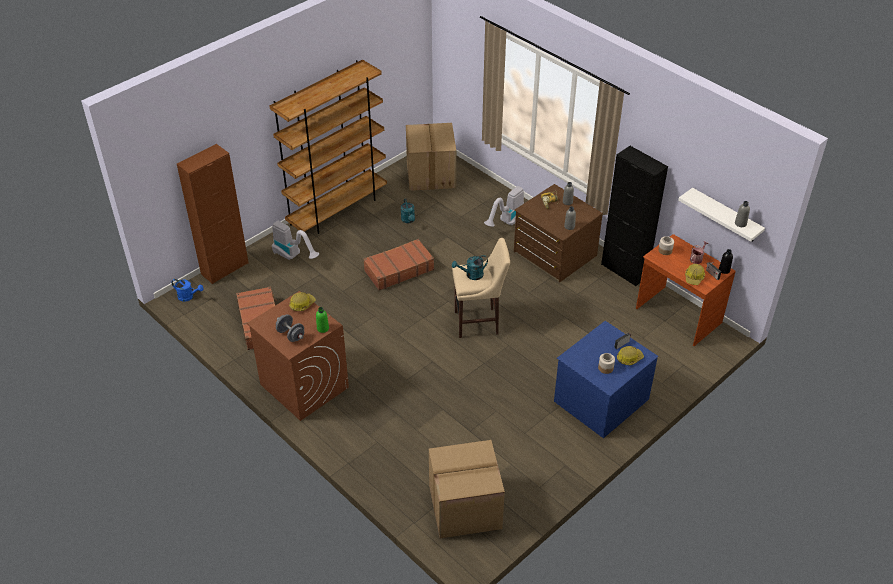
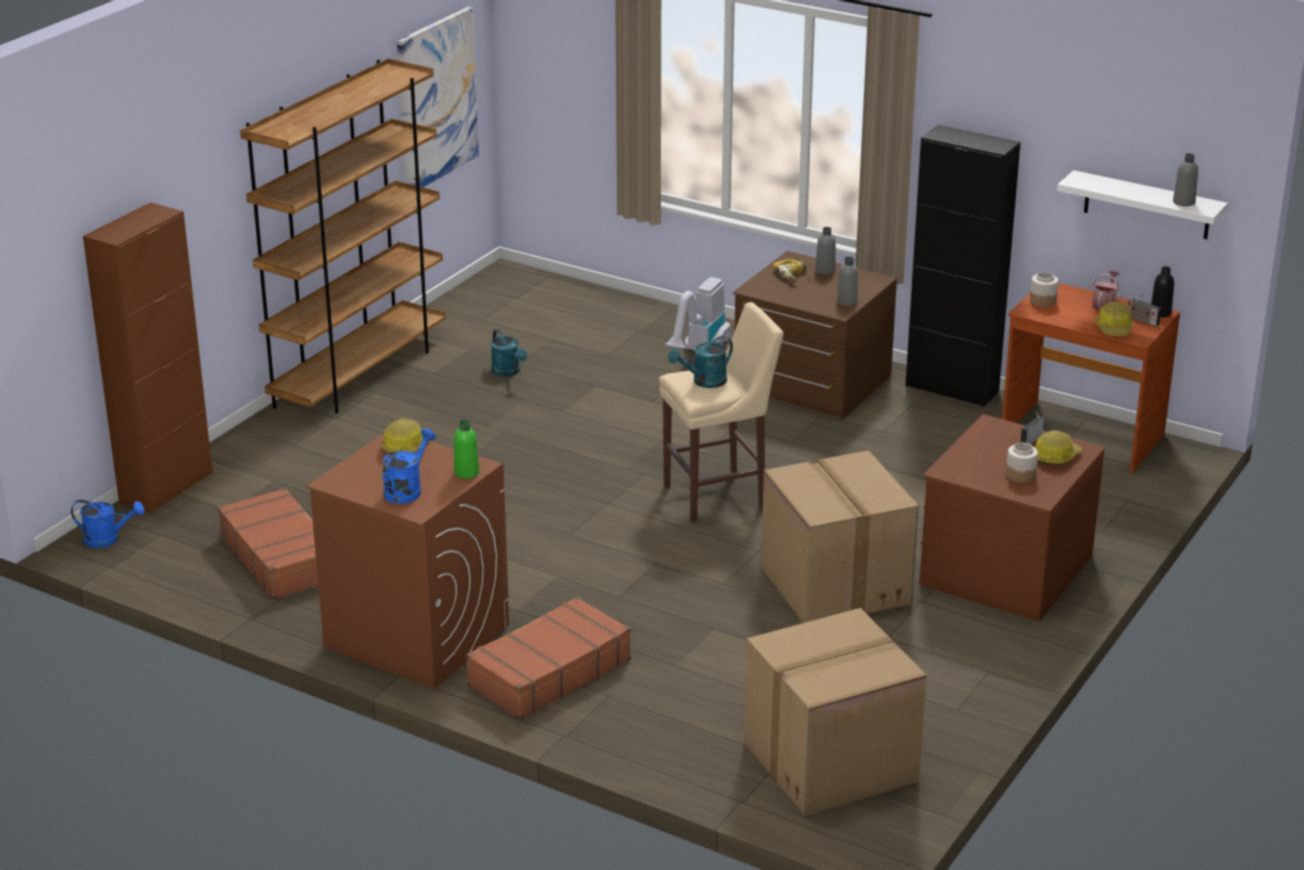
camera: 15 degrees left, 15 degrees down
(291, 335) = (406, 490): grey dumbbell -> blue watering can
(294, 256) = (303, 451): vacuum cleaner -> none
(395, 72) = (436, 99): none -> picture
(398, 270) = (524, 443): brown suitcase -> brown suitcase (548, 673)
(430, 174) = (518, 304): cardboard box -> cardboard box (832, 584)
(600, 399) = (1003, 569): blue dresser -> brown dresser

